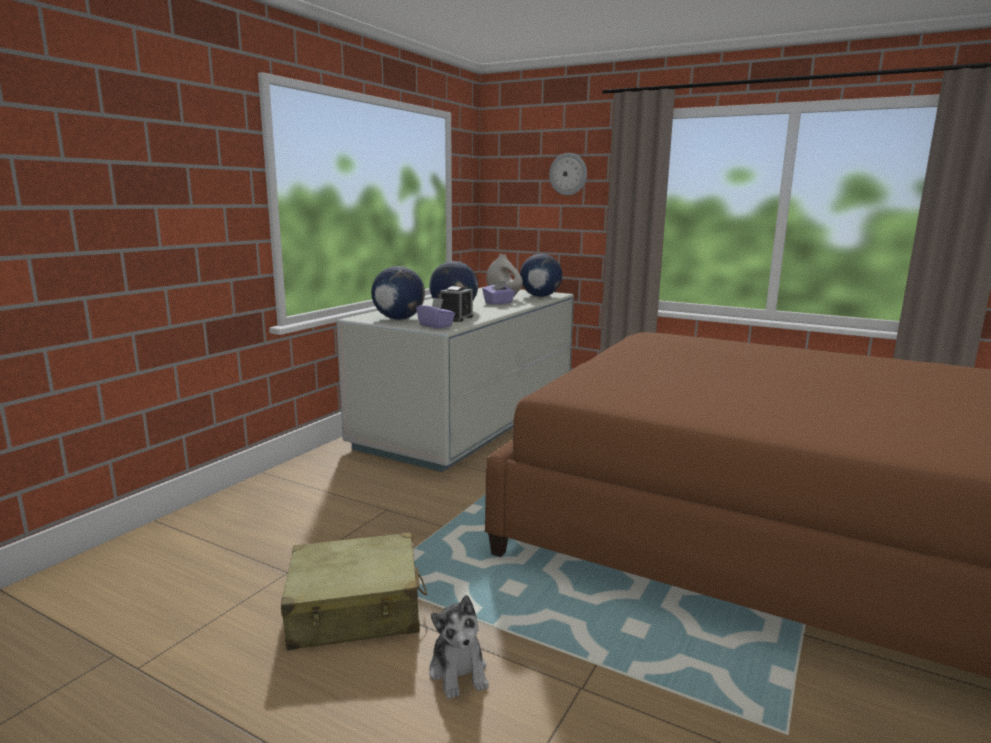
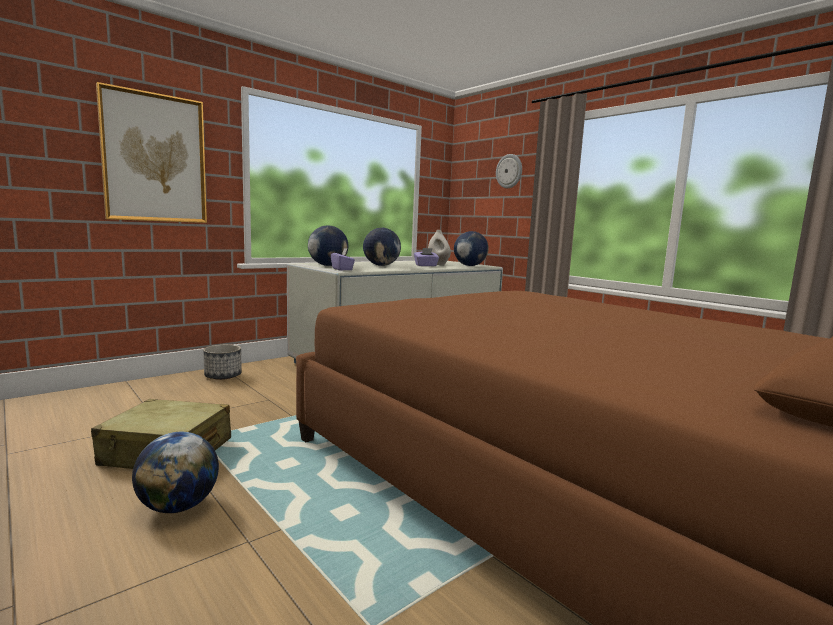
camera: 20 degrees right, 5 degrees down
(164, 190) = (155, 158): none -> picture
(284, 486) = (223, 376): none -> planter
(456, 318) = (369, 268): alarm clock -> none
(459, 672) = (178, 506): plush toy -> globe

